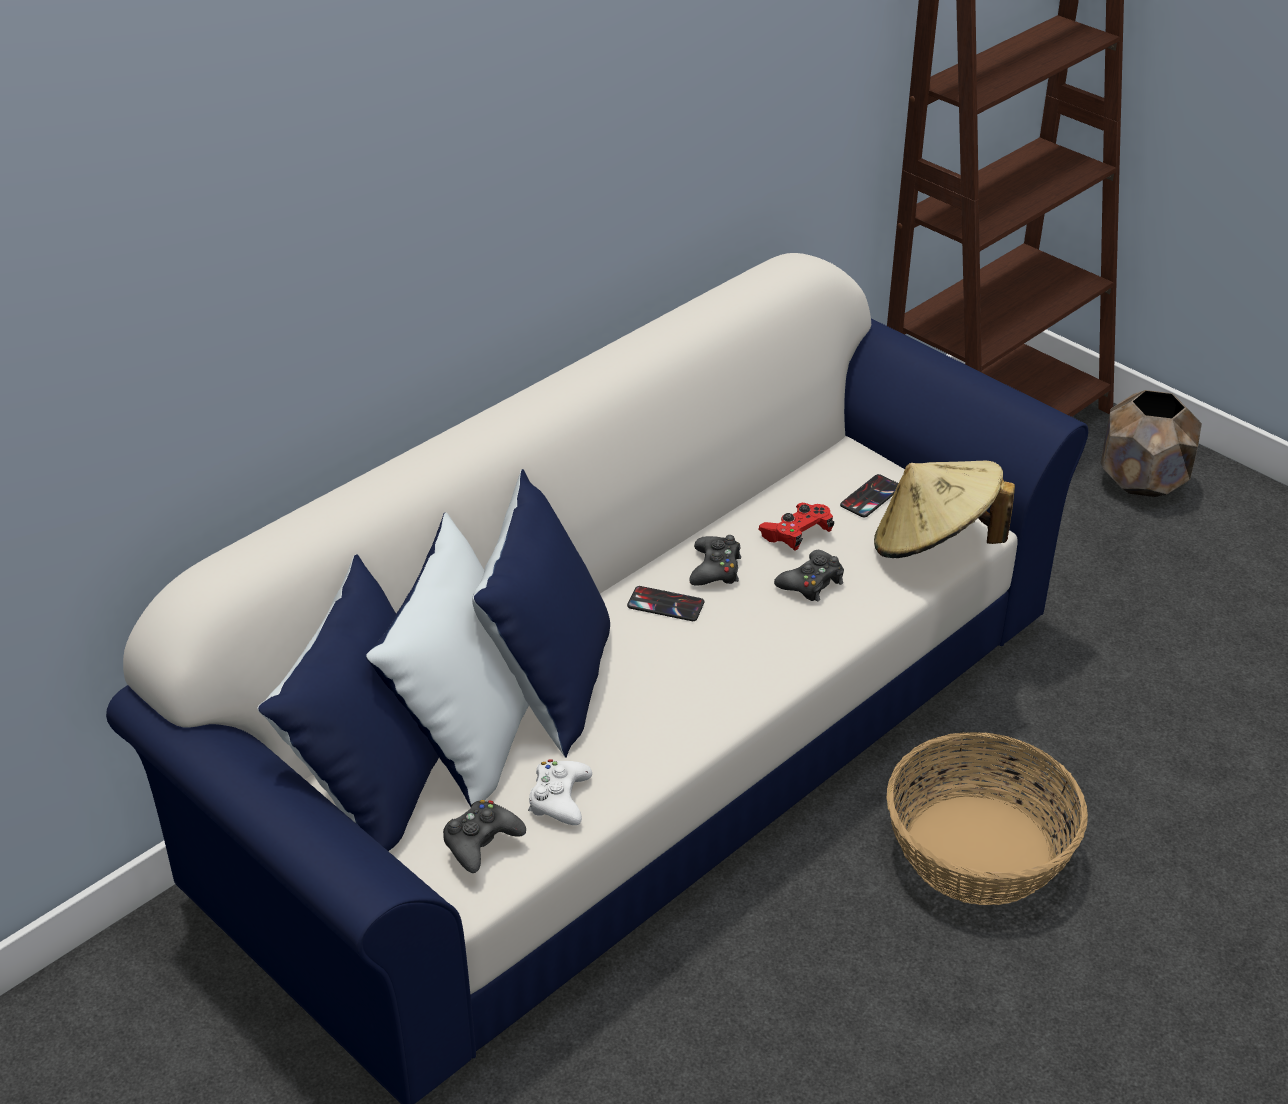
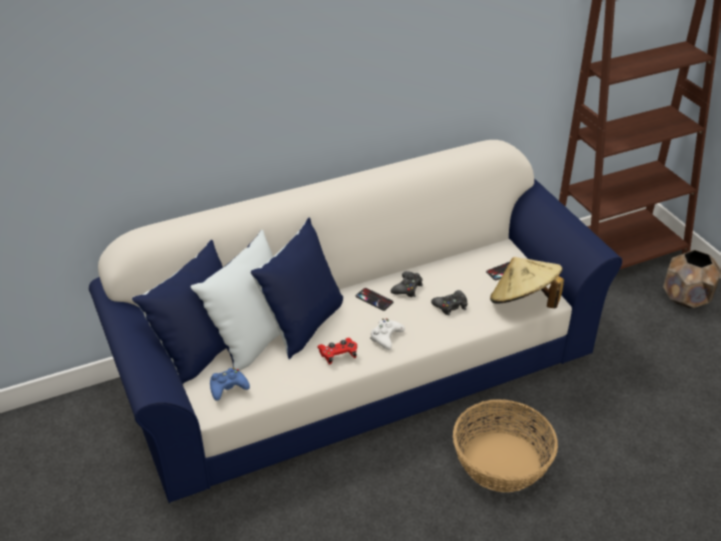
camera: 20 degrees right, 0 degrees up
(481, 842) = (228, 387): black game controller -> blue game controller
(559, 799) = (275, 377): white game controller -> white game controller (386, 337)
(797, 535) = (456, 281): red game controller -> red game controller (338, 355)

